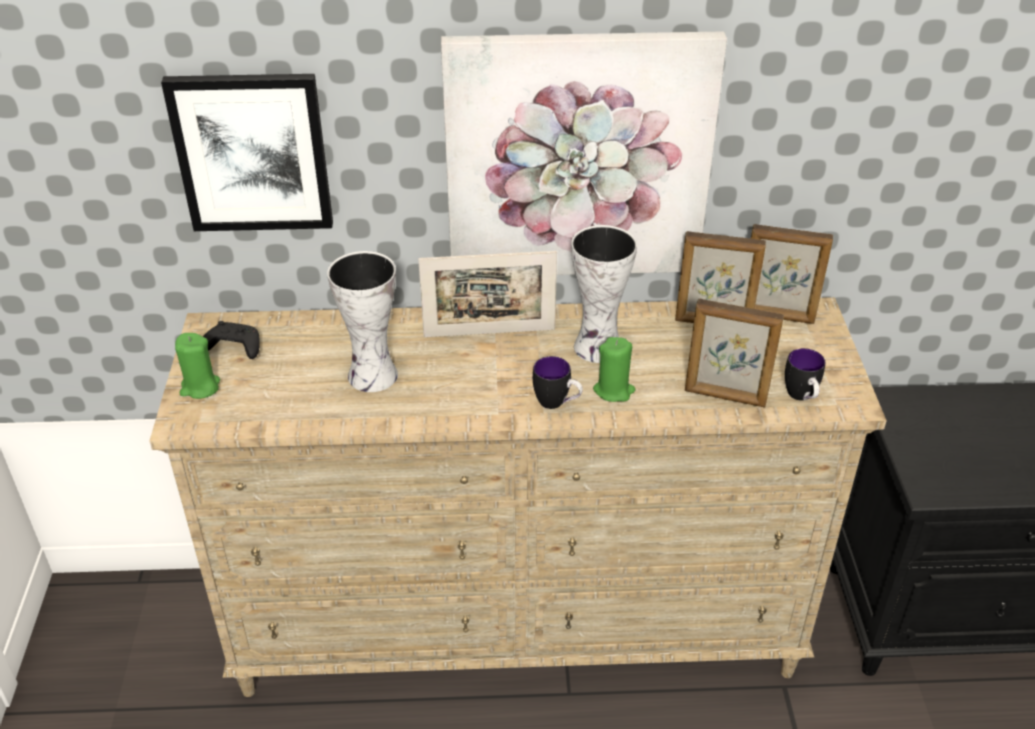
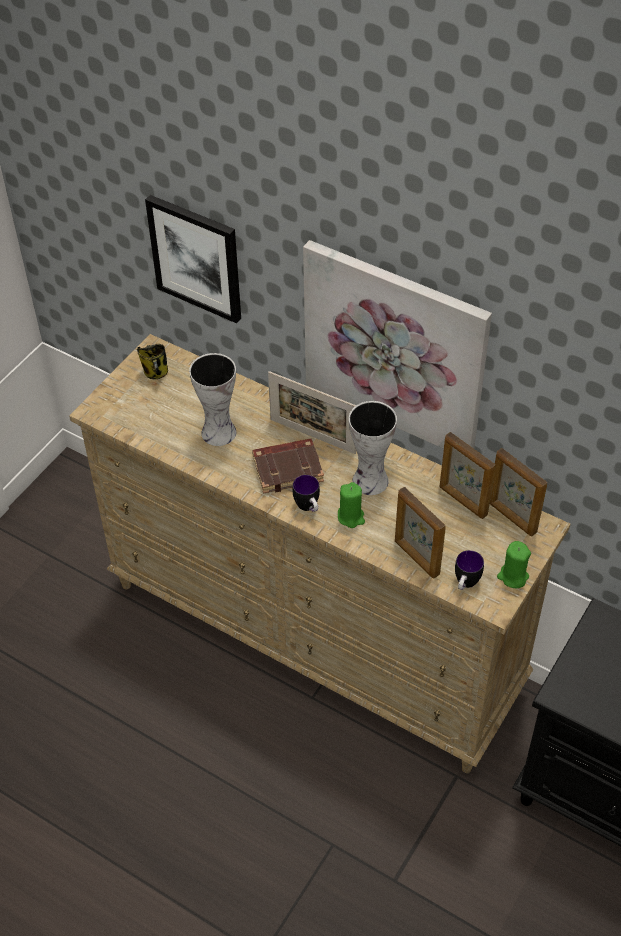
camera: 35 degrees right, 10 degrees up
(200, 387) = (119, 392): green candle -> green candle (513, 576)
(233, 348) = (156, 373): black game controller -> mug
(493, 375) = (288, 468): none -> brown book

